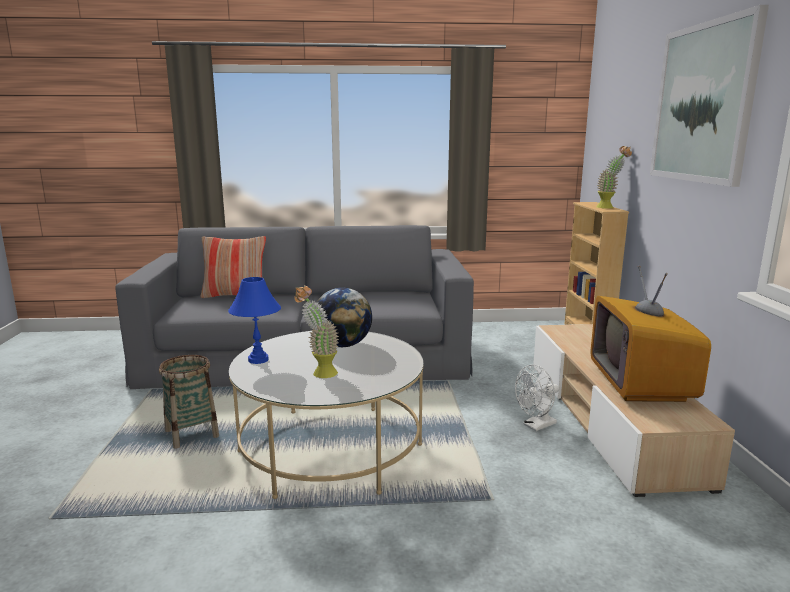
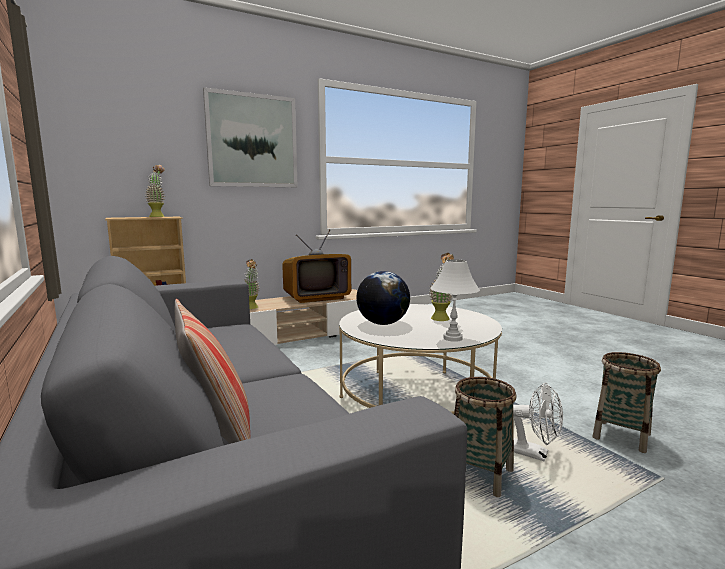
camera: 115 degrees left, 5 degrees down
(103, 547) = (621, 436): none -> basket
(258, 360) = (453, 338): blue table lamp -> white table lamp
(536, 426) = (319, 349): white fan -> white fan (535, 454)
(573, 342) = (252, 308): none -> potted plant

